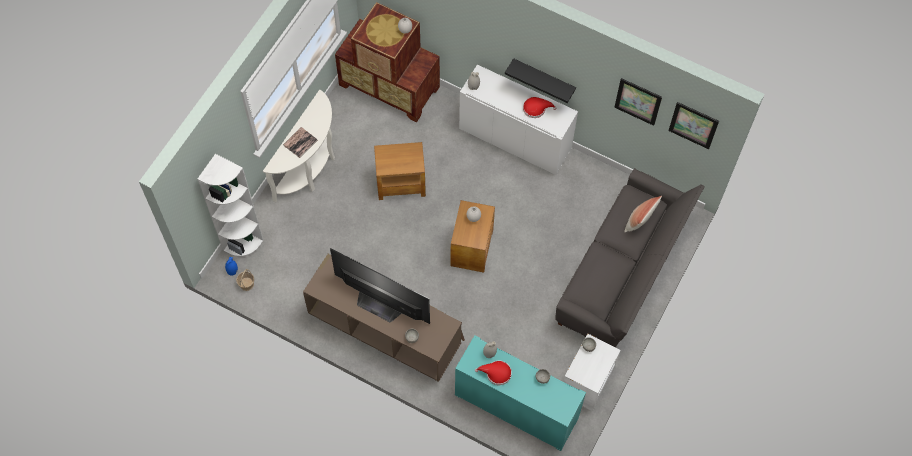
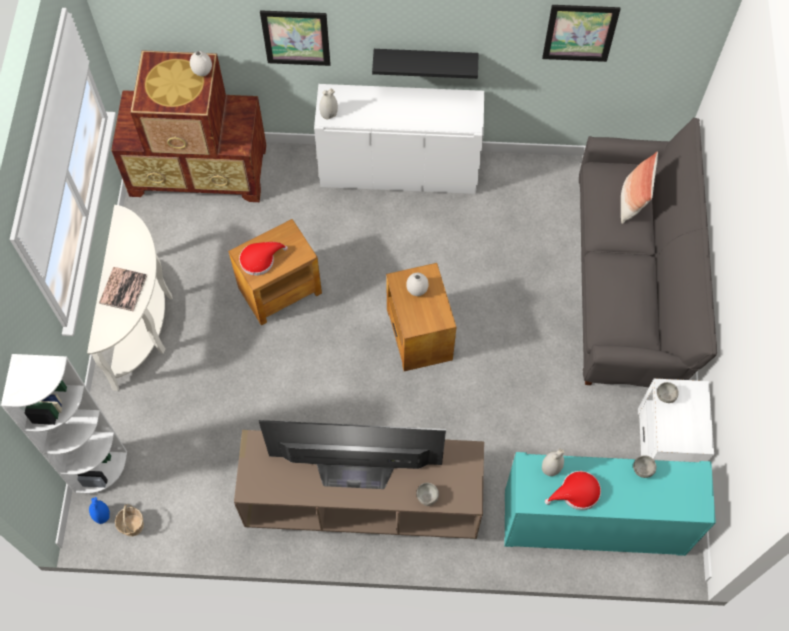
camera: 25 degrees left, 0 degrees up
(536, 108) = (428, 109): red hat -> red hat (260, 259)
(693, 125) = (670, 33): picture -> picture (296, 37)

